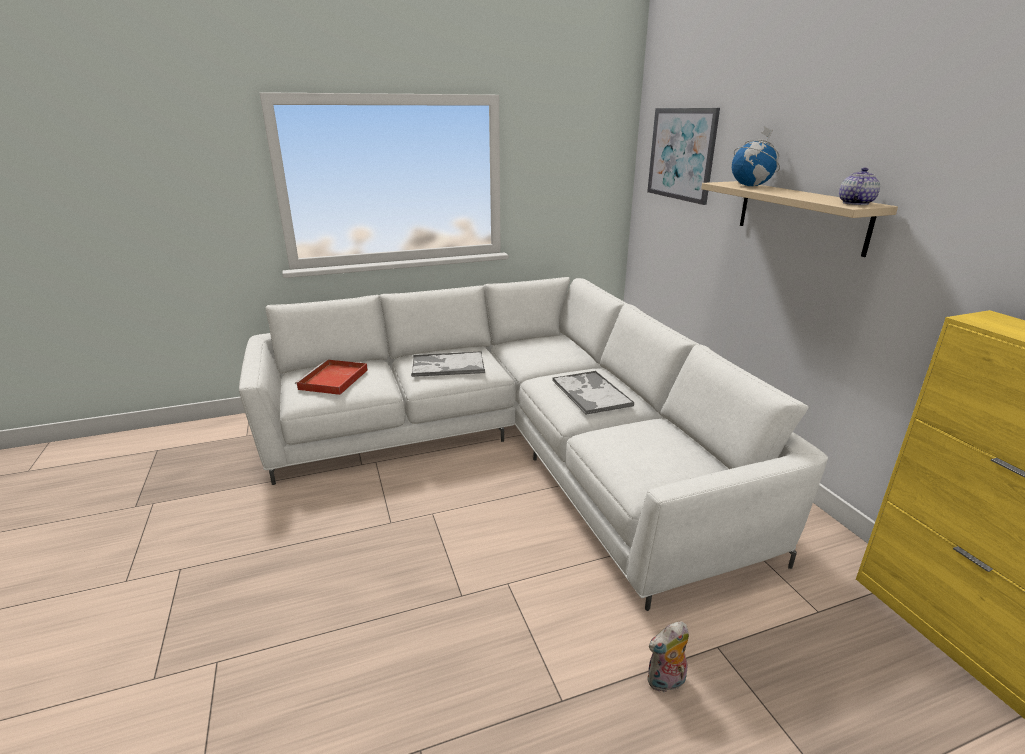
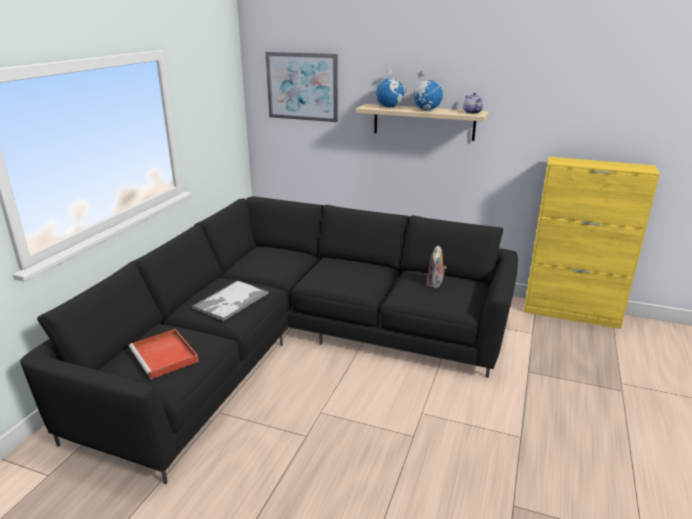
camera: 50 degrees left, 0 degrees up
(512, 446) = (293, 344): white sofa -> black sofa
(590, 392) = (353, 274): tray -> none
(666, 682) = (535, 398): plush toy -> plush toy (435, 284)
(791, 193) = (426, 110): none -> globe

